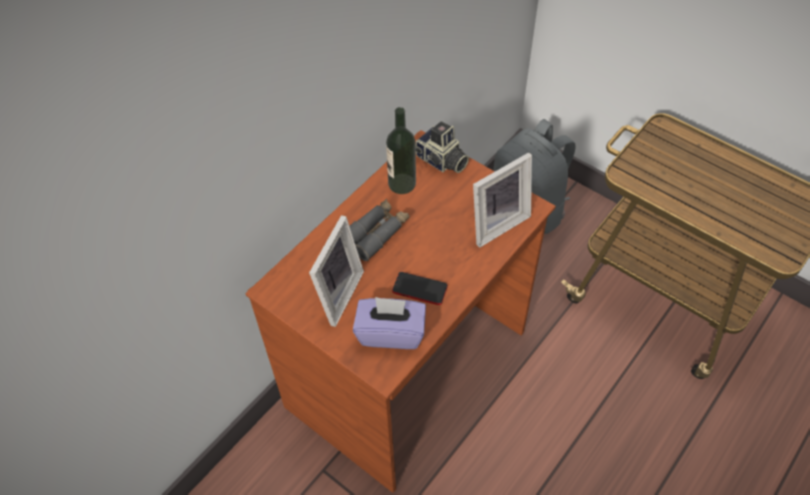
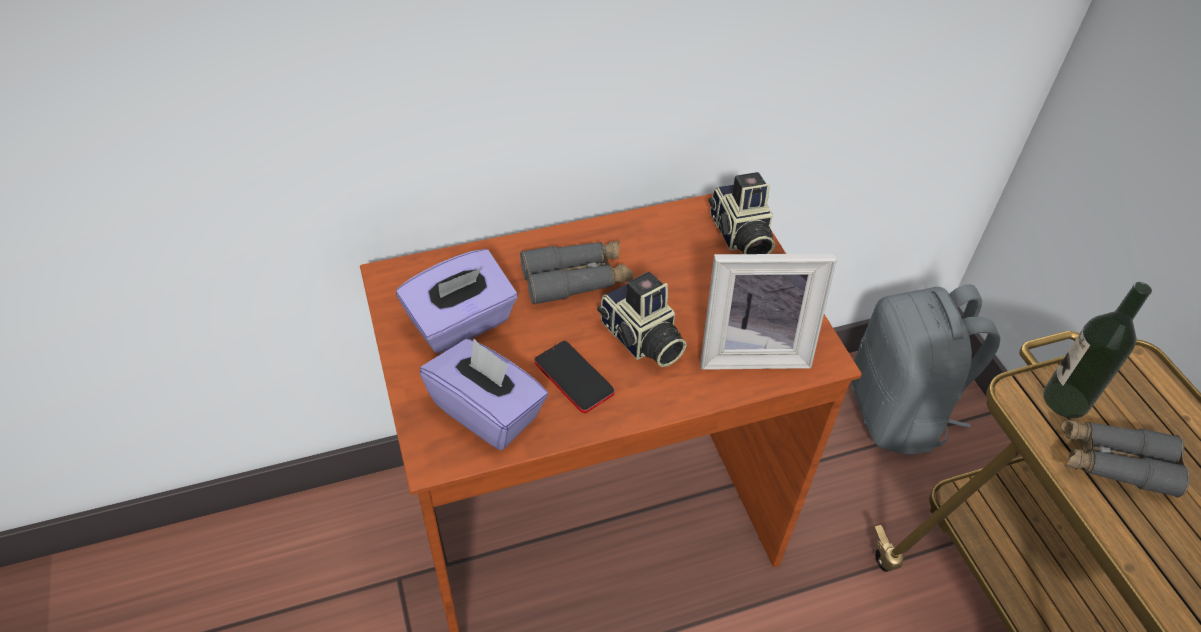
camera: 30 degrees right, 5 degrees down
(335, 294) = (461, 323): picture frame -> purple tissue box
(402, 183) = (662, 237): bottle -> bottle (1065, 400)
(437, 249) = (641, 340): none -> camera
(683, 186) = (1114, 463): none -> grey binoculars

